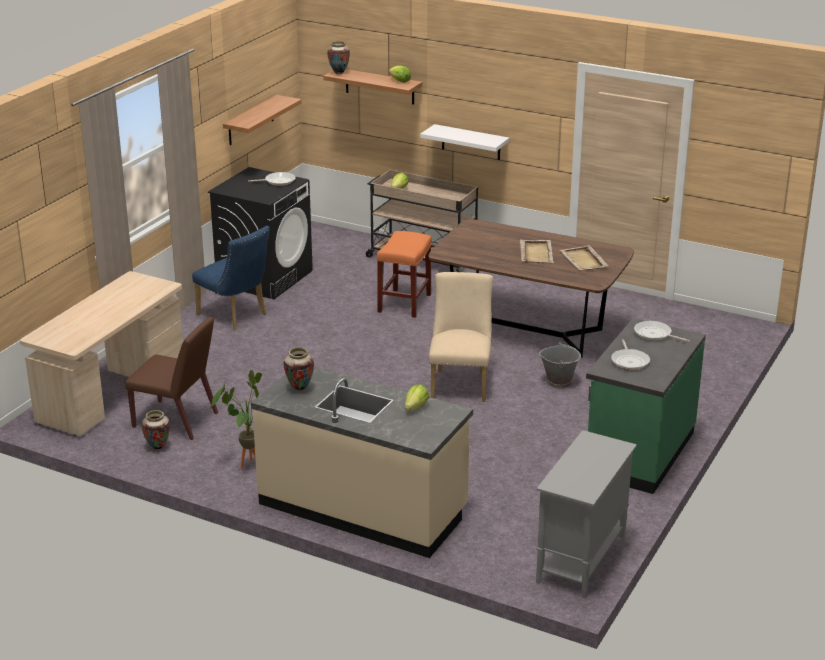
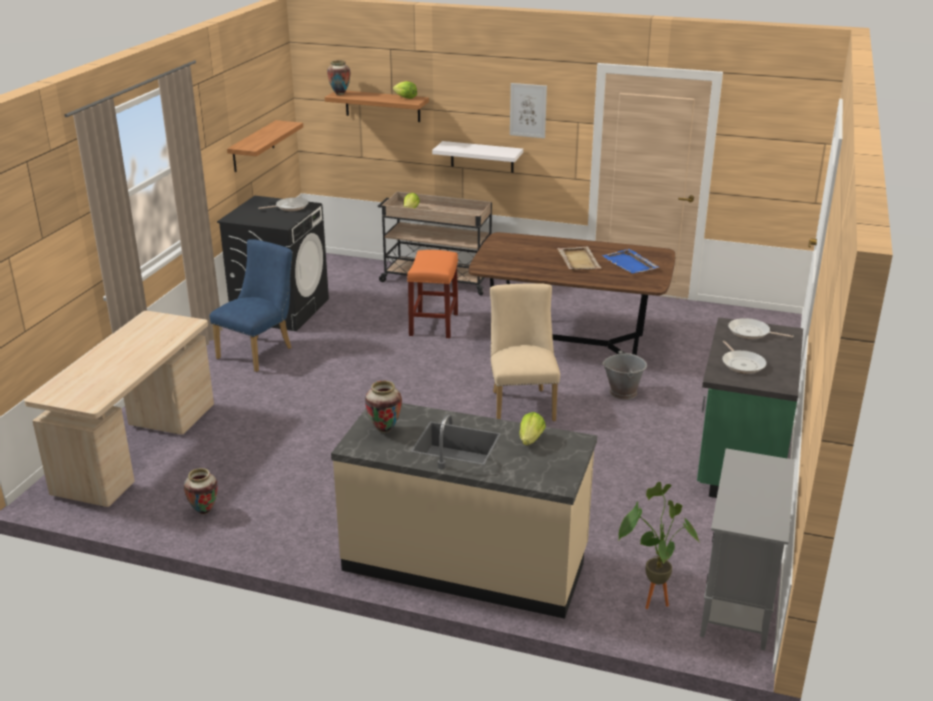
camera: 10 degrees left, 0 degrees up
(176, 420) = (219, 476): brown chair -> none
(236, 316) = (259, 352): blue chair -> blue chair turned 90 degrees counterclockwise
(247, 463) = (314, 520): potted plant -> potted plant (648, 600)
(514, 101) = (528, 110): none -> picture
(584, 260) = (630, 264): beige tray -> blue tray

